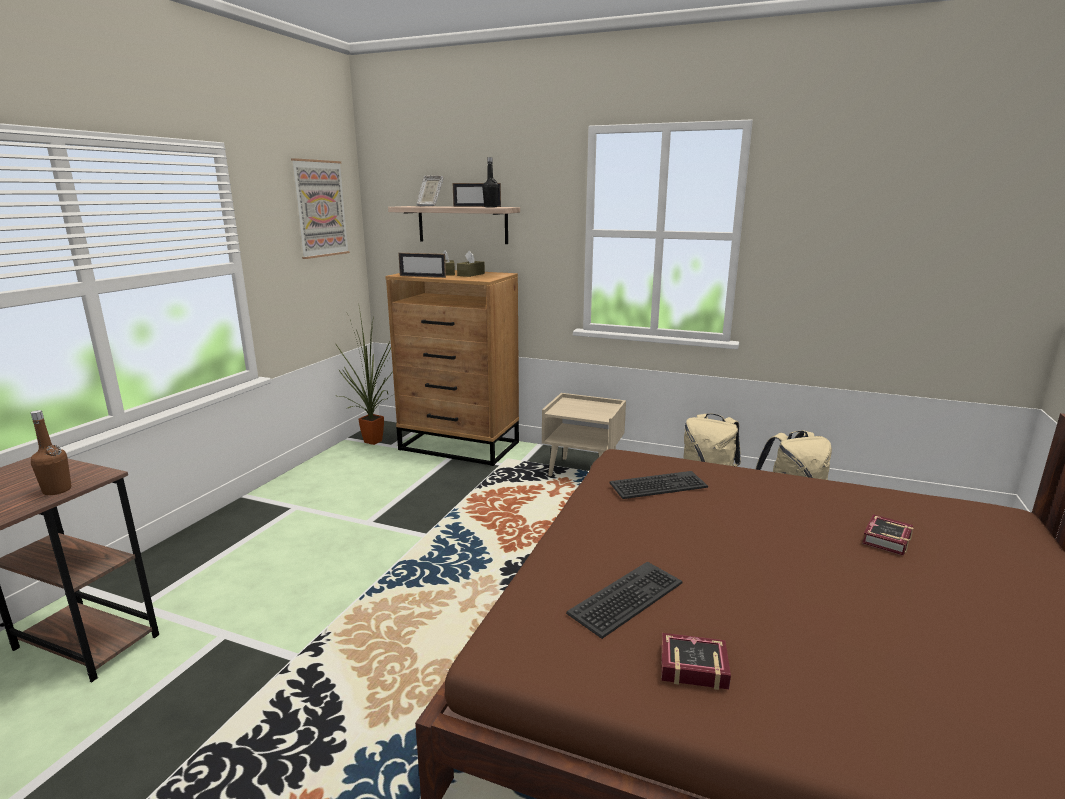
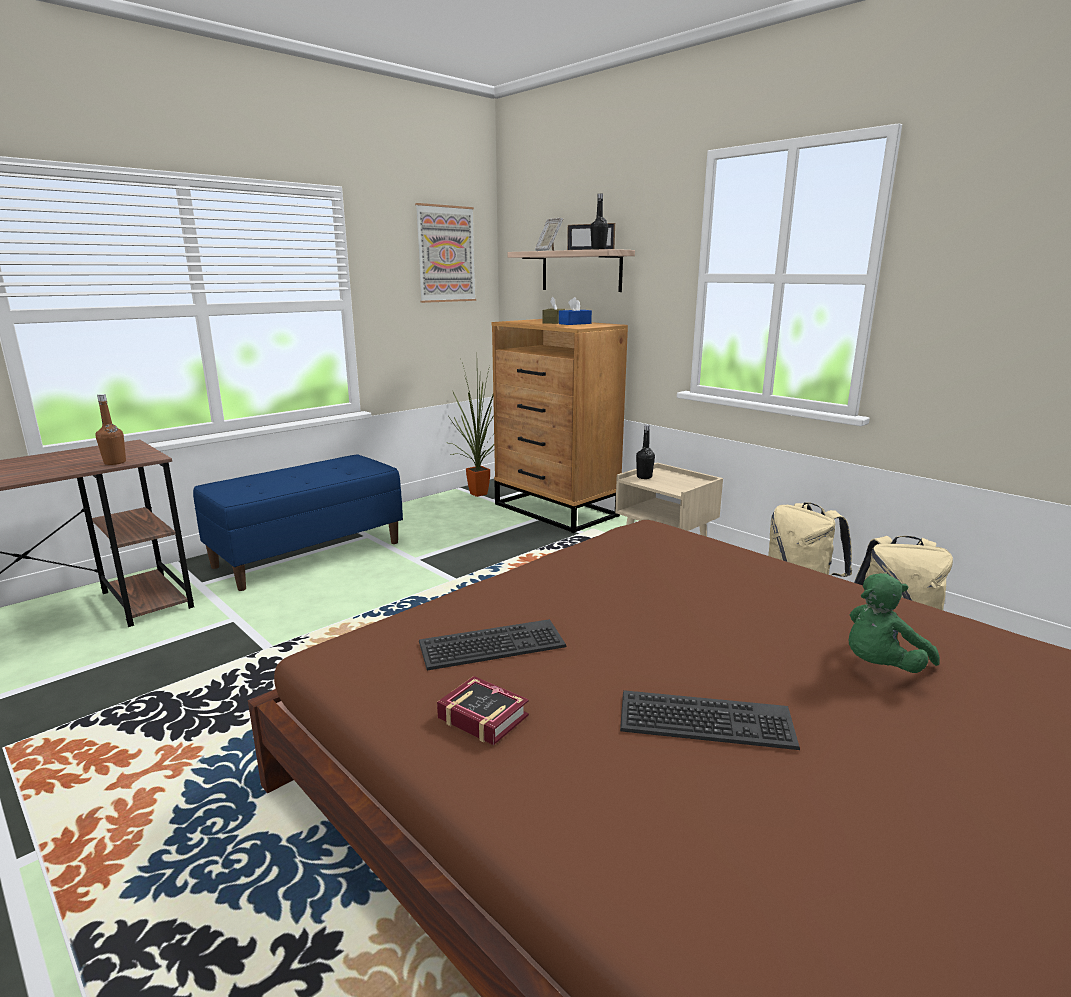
camera: 25 degrees right, 0 degrees up
(246, 540) = (309, 554): none -> blue bench
(422, 276) = (523, 323): picture frame -> none
(471, 274) = (575, 324): brown tissue box -> blue tissue box
(562, 408) = (644, 477): none -> black bottle
(658, 486) = (651, 558): keyboard -> keyboard (705, 722)
(884, 540) = (880, 666): book -> green plush toy

